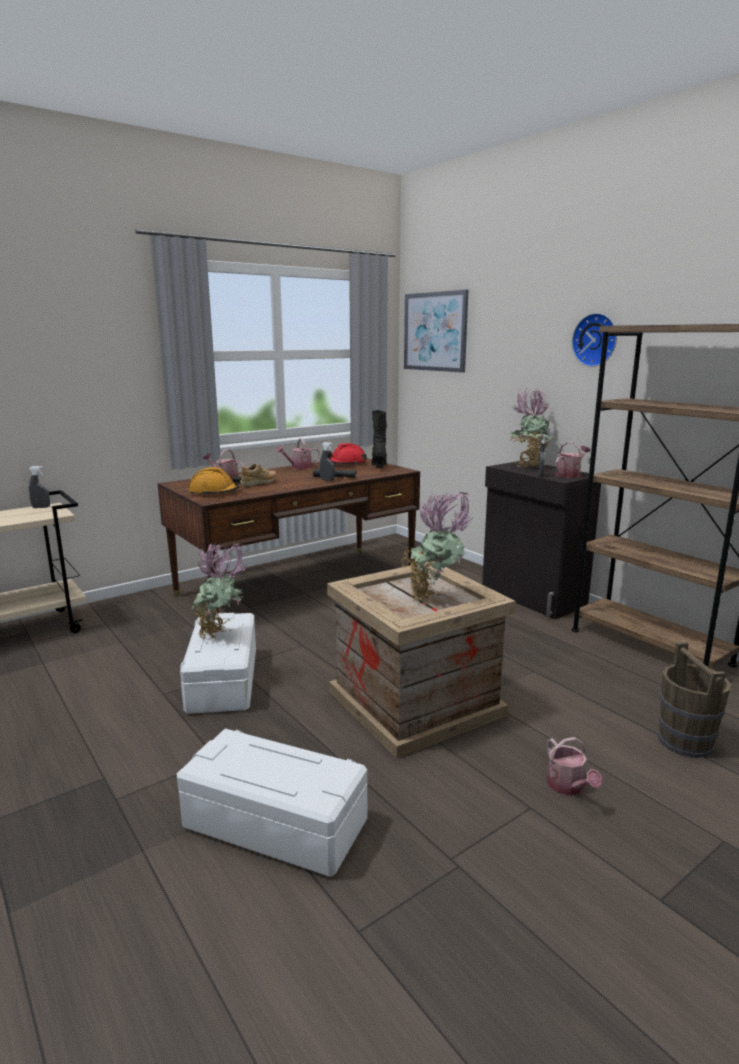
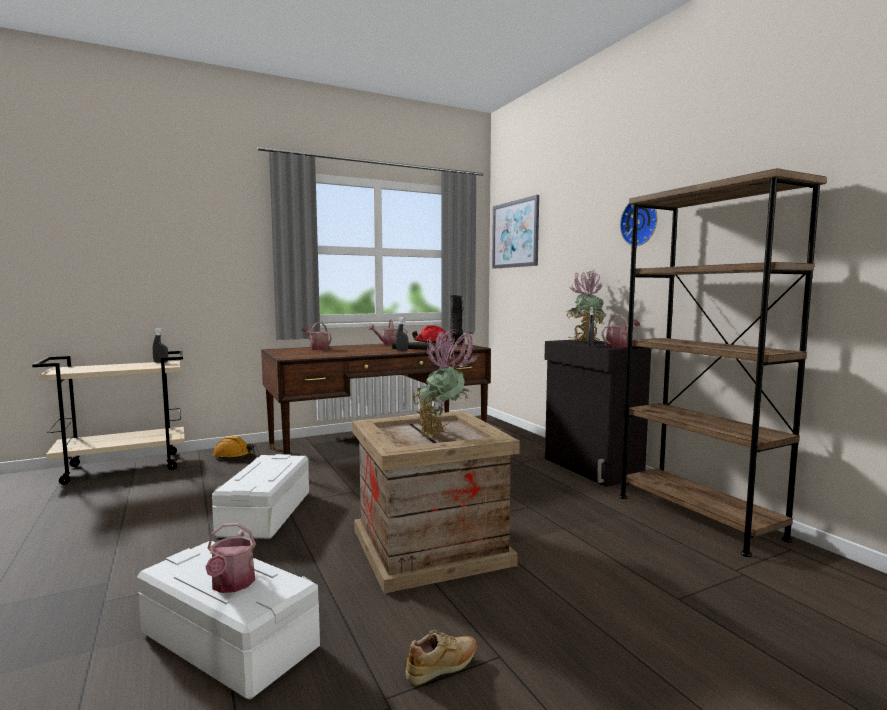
camera: 10 degrees right, 10 degrees down
(214, 492) = (298, 354): orange hard hat -> orange hard hat (234, 456)
(221, 635) = (266, 469): potted plant -> none
(259, 483) = (342, 351): beige shoe -> beige shoe (443, 669)
(568, 787) = (551, 640): watering can -> watering can (231, 585)
(685, 741) = (706, 608): brown bucket -> none

